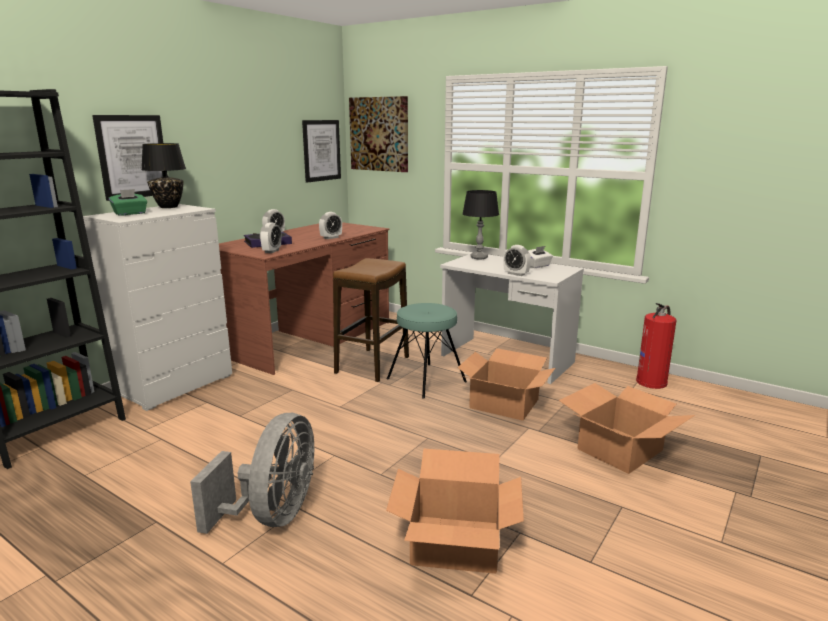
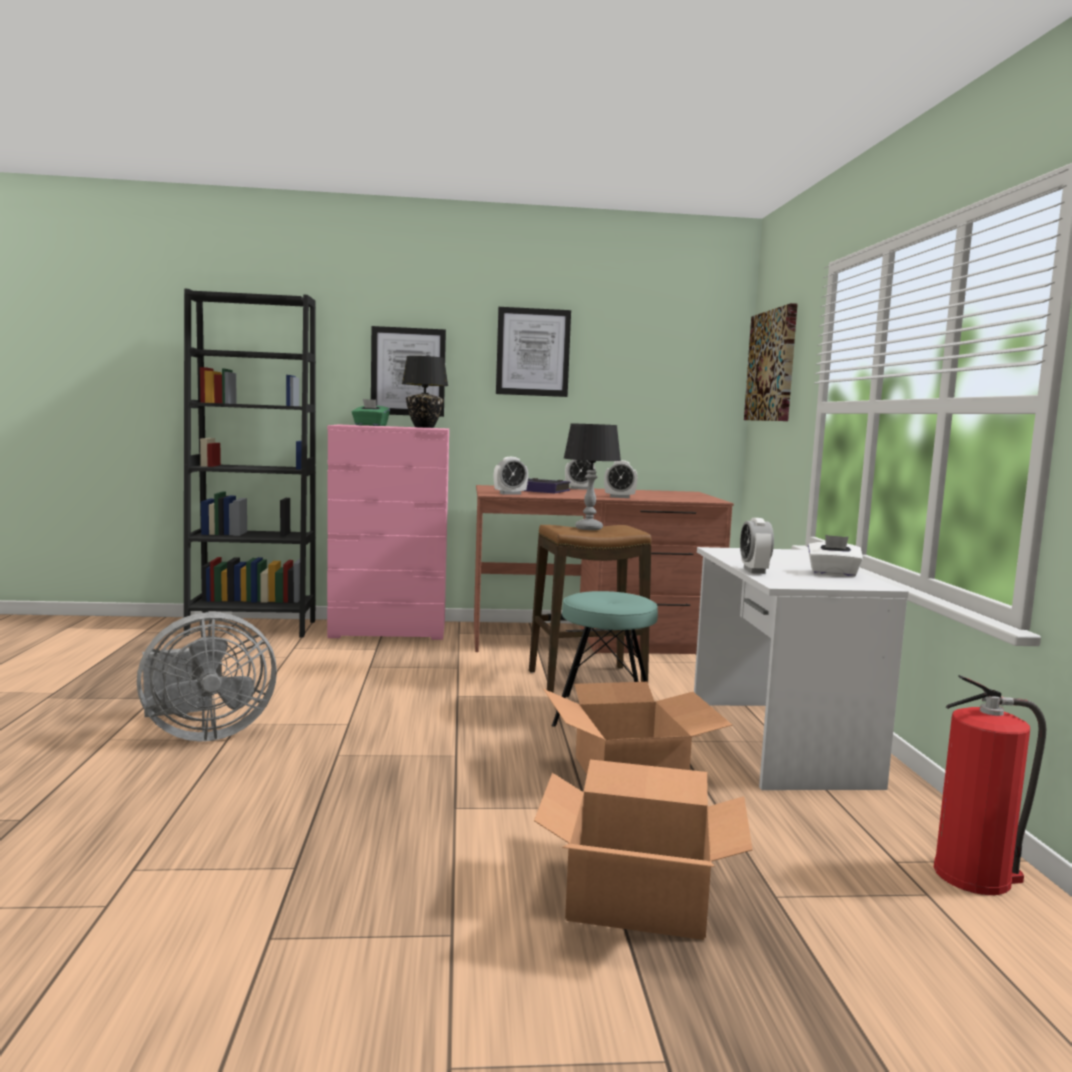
camera: 50 degrees right, 10 degrees down
(176, 385) = (389, 631): white dresser -> pink dresser
(321, 150) = (695, 389): picture -> picture (533, 352)
(455, 544) = (231, 833): cardboard box -> none
(479, 257) = (783, 553): black table lamp -> black table lamp (589, 528)

